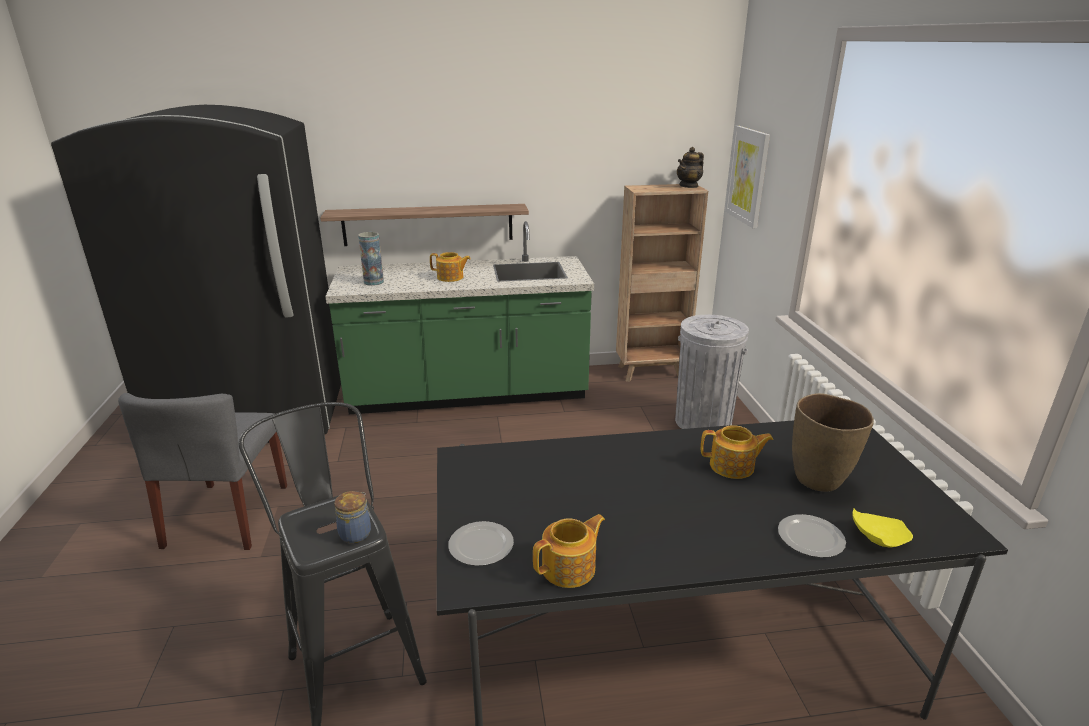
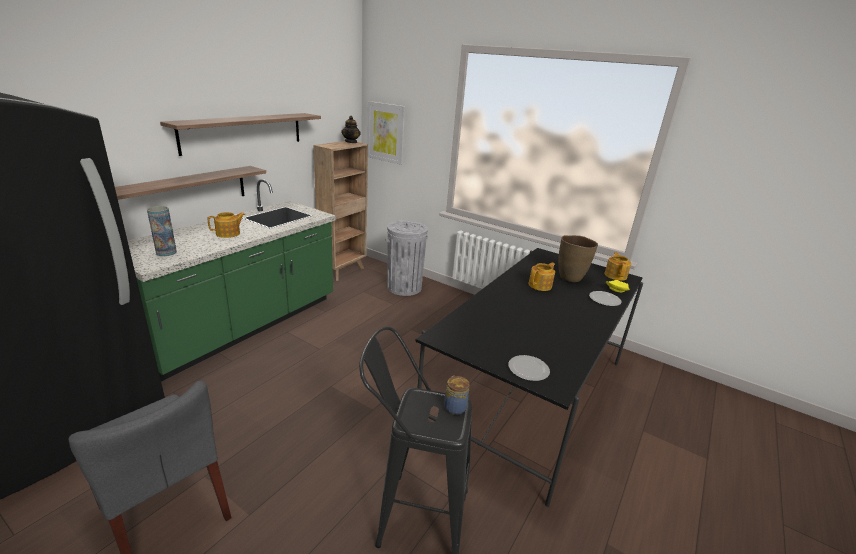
camera: 50 degrees left, 0 degrees up
(520, 162) = (244, 132): none -> shelf
(570, 568) = (571, 356): teapot -> teapot (615, 275)

